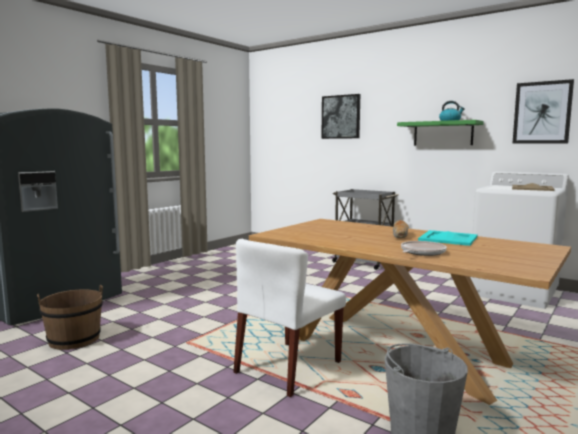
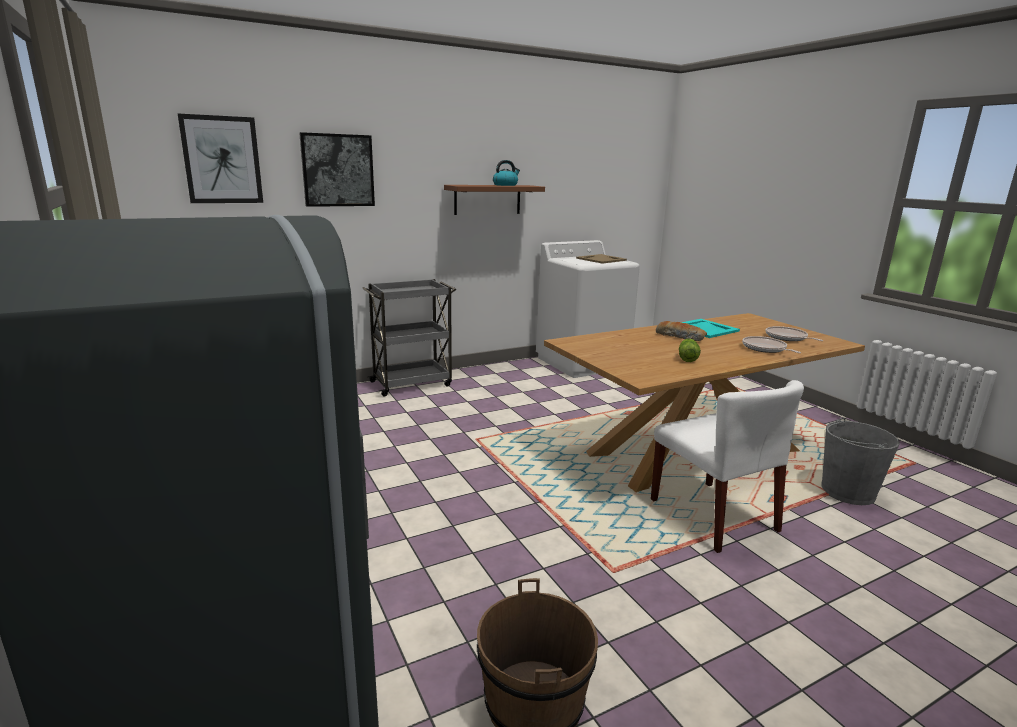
camera: 65 degrees left, 10 degrees up
(340, 238) = (687, 358): none -> lettuce
(443, 133) = (487, 199): green shelf -> brown shelf
(489, 257) = (787, 338): none -> frying pan
(542, 112) = (578, 179): picture -> picture (222, 160)

